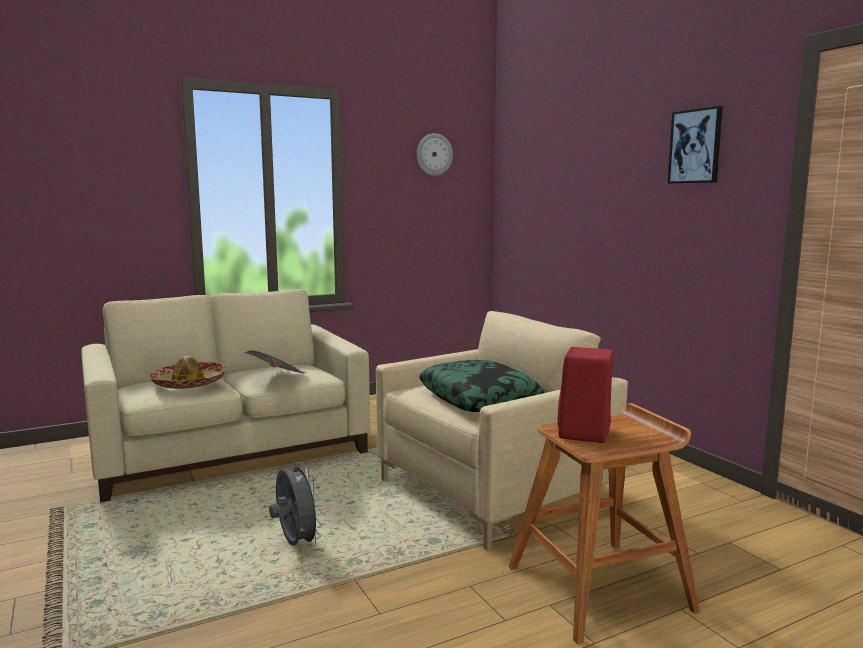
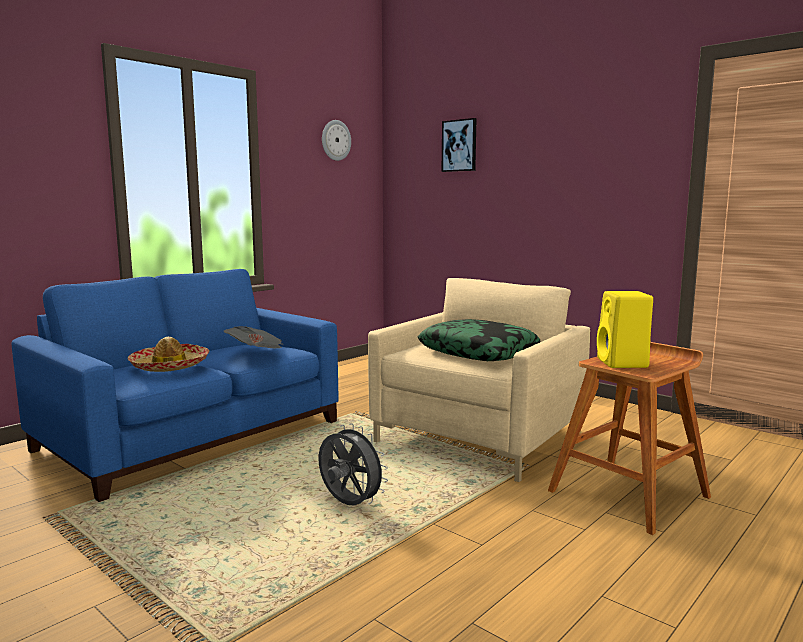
camera: 20 degrees left, 0 degrees up
(229, 450) = (193, 436): beige sofa -> blue sofa
(585, 434) = (623, 363): red speaker -> yellow speaker
(695, 146) = (602, 134): picture -> picture (459, 145)

